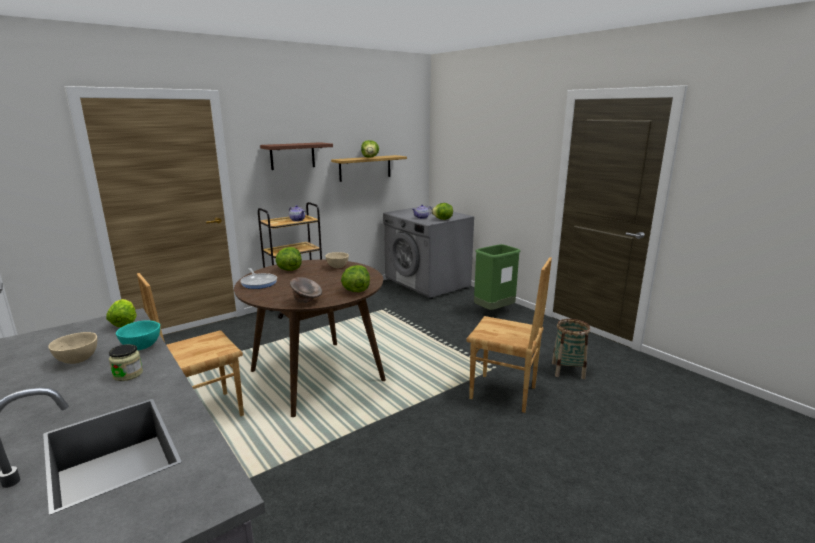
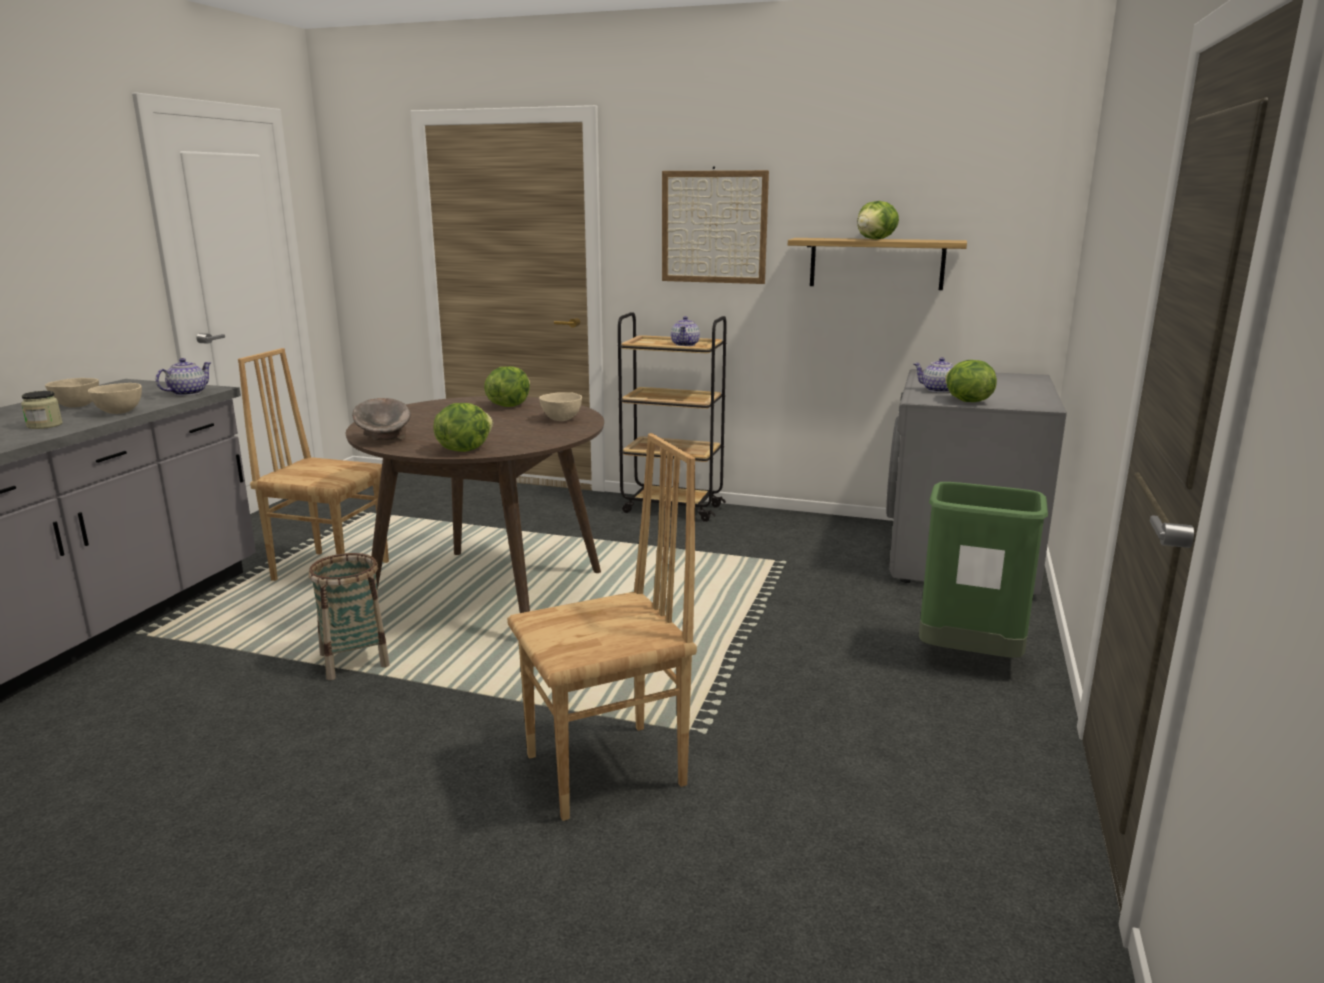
camera: 55 degrees right, 0 degrees up
(124, 323) = (187, 393): lettuce -> teapot
(142, 347) = (119, 412): turquoise bowl -> beige bowl
(259, 282) = (434, 408): frying pan -> none
(292, 156) = (714, 225): shelf -> picture
(503, 393) = (608, 771): brown chair -> brown chair turned 105 degrees counterclockwise
(568, 370) = (815, 833): basket -> basket (354, 661)

